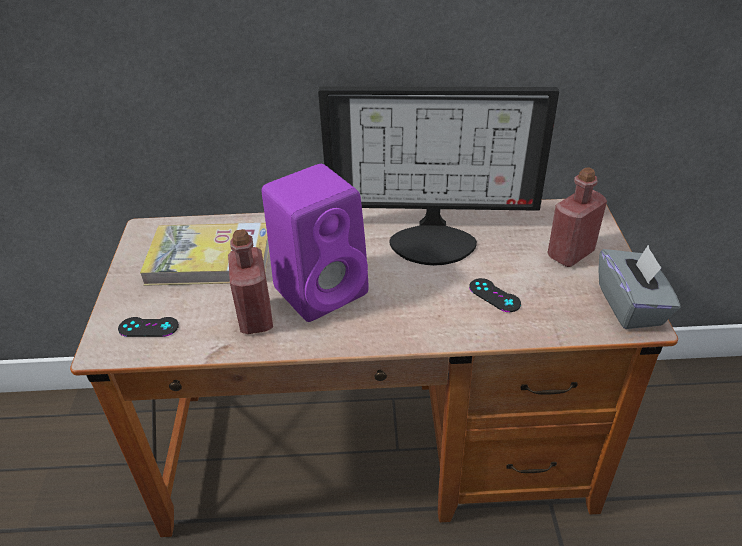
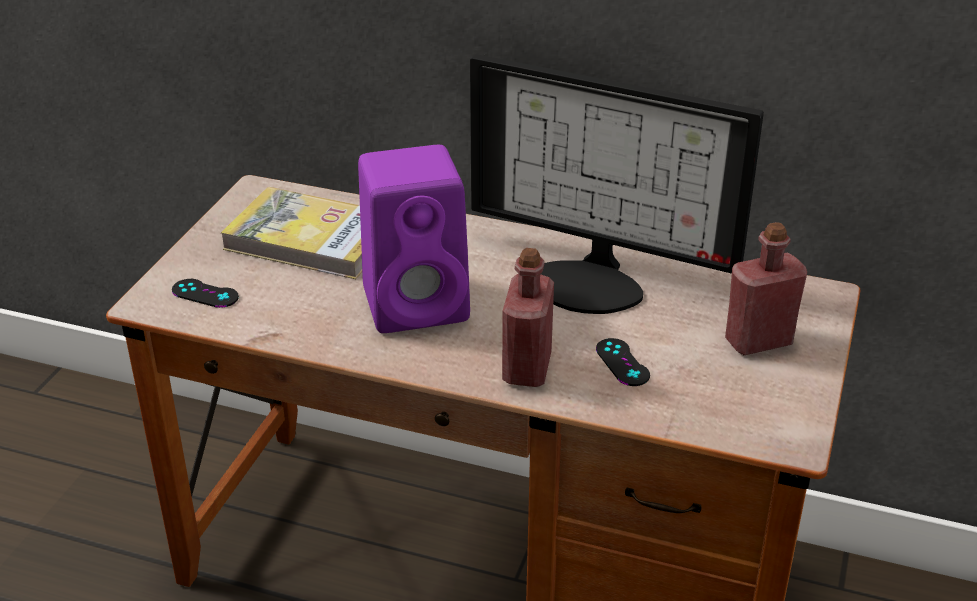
camera: 20 degrees right, 5 degrees down
(255, 318) = (325, 314): red bottle -> red bottle (527, 368)
(630, 306) = (791, 419): grey tissue box -> none

